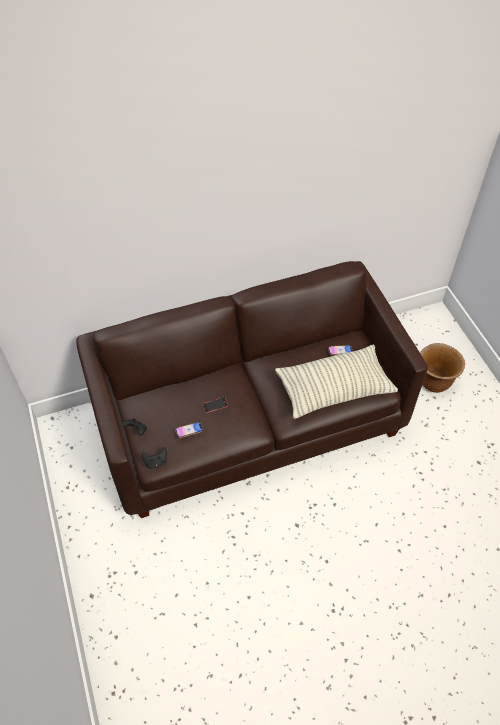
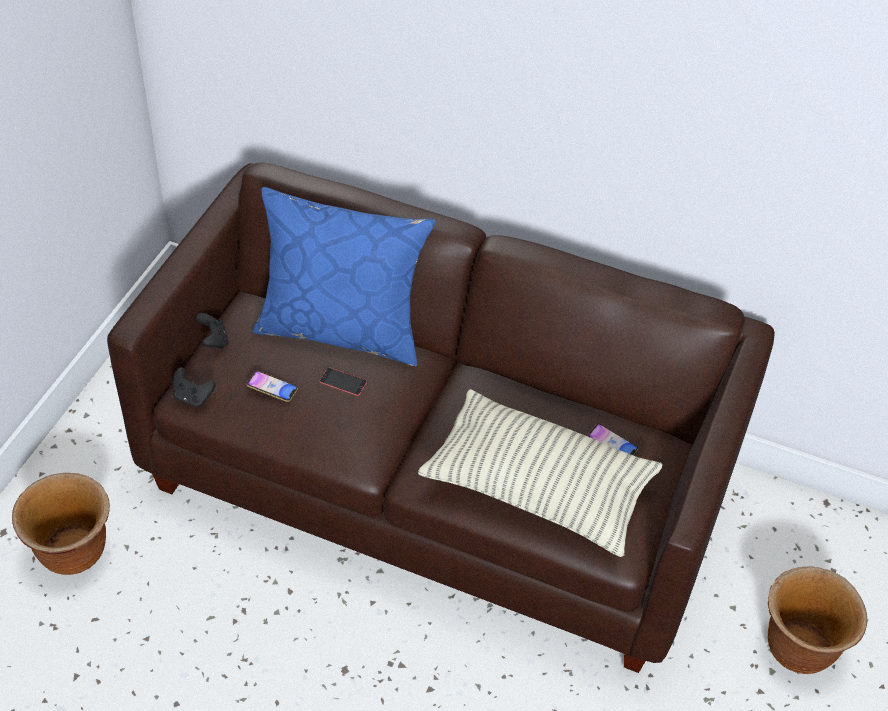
camera: 40 degrees right, 5 degrees down
(135, 576) = (74, 553): none -> brown planter
(187, 383) = (342, 329): none -> blue pillow

